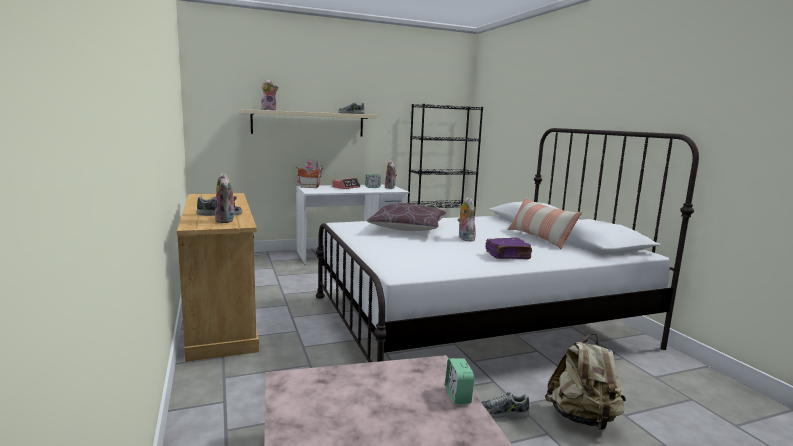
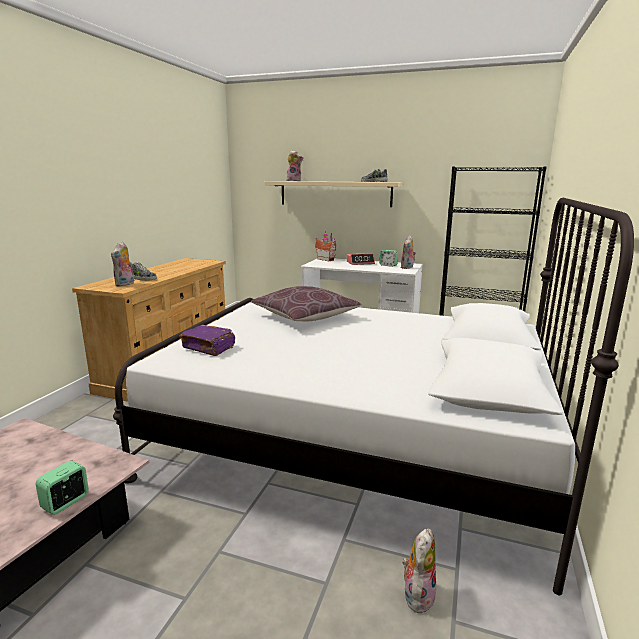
camera: 40 degrees right, 5 degrees up
(464, 238) = (330, 339): plush toy -> plush toy (417, 594)
(501, 413) = (187, 549): shoe -> none
(508, 256) = (312, 371): purple book -> purple book (209, 348)
(539, 238) = (427, 358): pillow -> none
(582, 418) = (250, 608): beige backpack -> none

